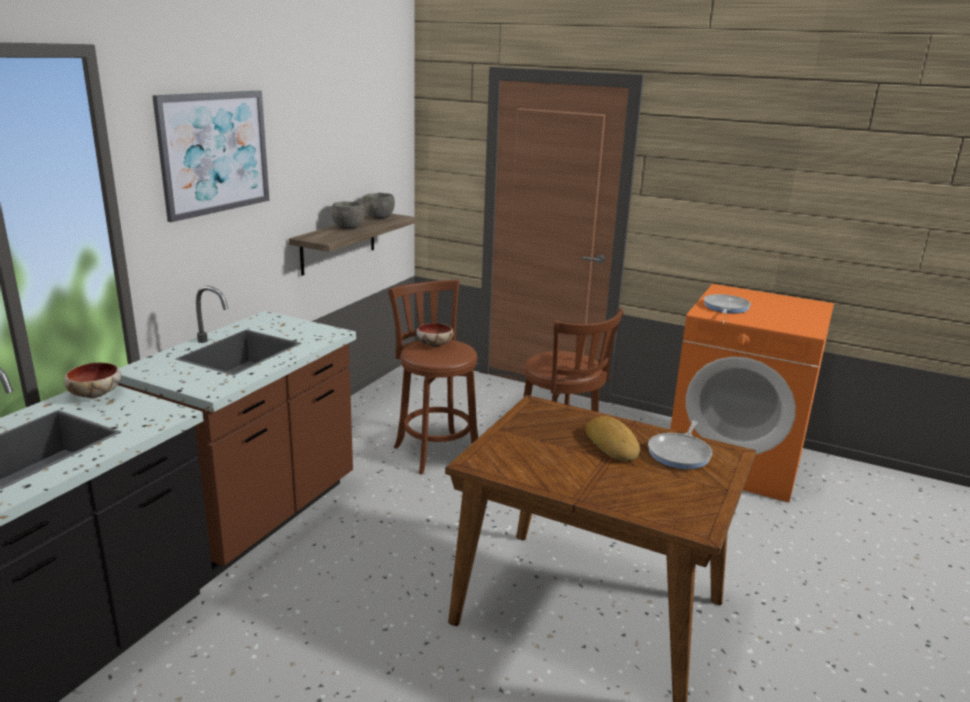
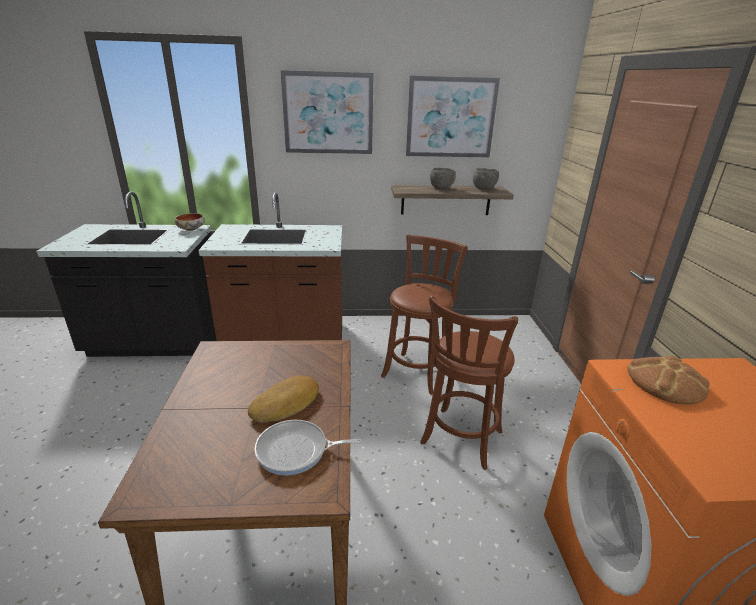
camera: 60 degrees right, 5 degrees up
(332, 139) = (450, 118): none -> picture
(434, 344) = (425, 289): bowl -> none
(725, 308) = (665, 382): frying pan -> bread

